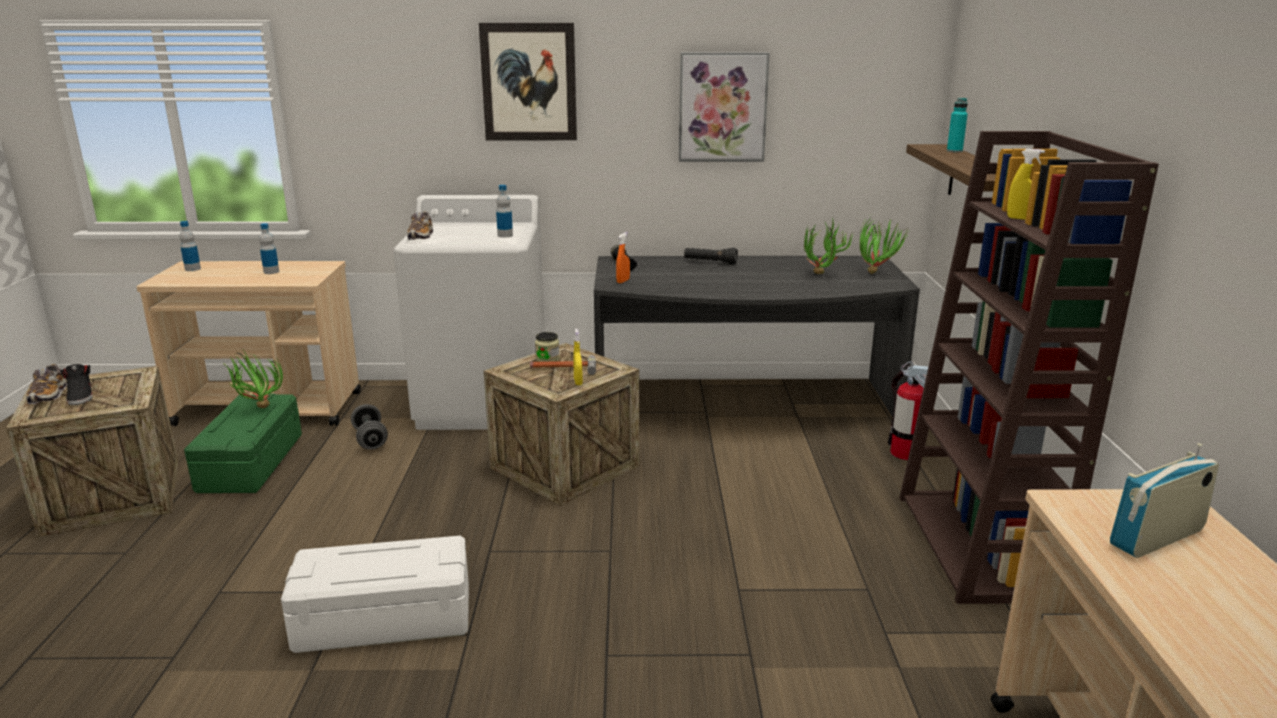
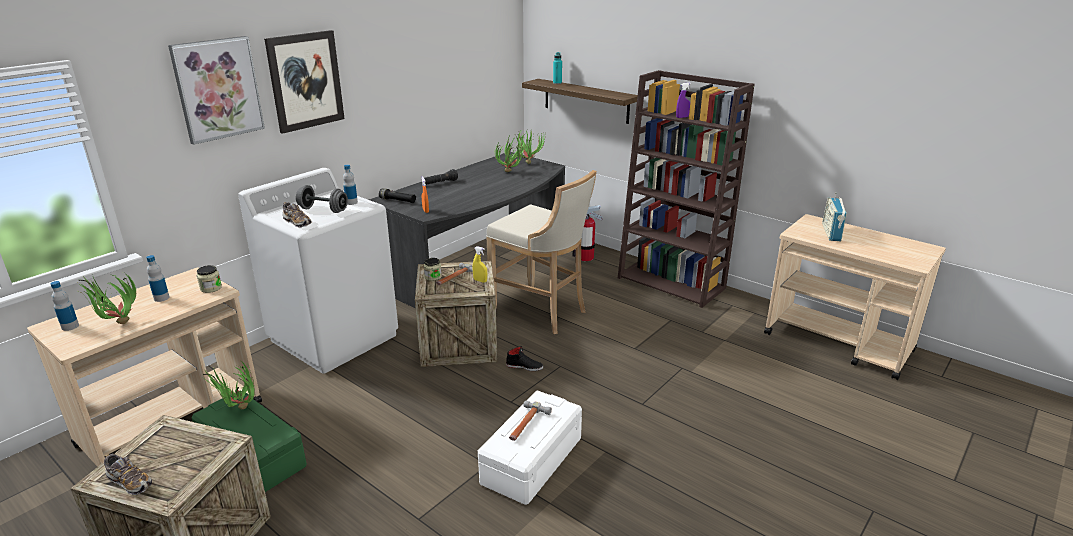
camera: 50 degrees left, 5 degrees up
(81, 396) = (165, 465): black shoe -> black shoe (524, 366)
(207, 278) = (117, 326): none -> potted plant
(309, 277) = (211, 288): none -> jar
(370, 439) = (307, 395): grey dumbbell -> grey dumbbell (323, 210)
(373, 557) = (526, 424): none -> hammer
(714, 484) = (542, 312): none -> beige stool
(722, 107) = (423, 77): picture -> picture (218, 89)
(1021, 218) = (682, 117): yellow spray bottle -> purple spray bottle

